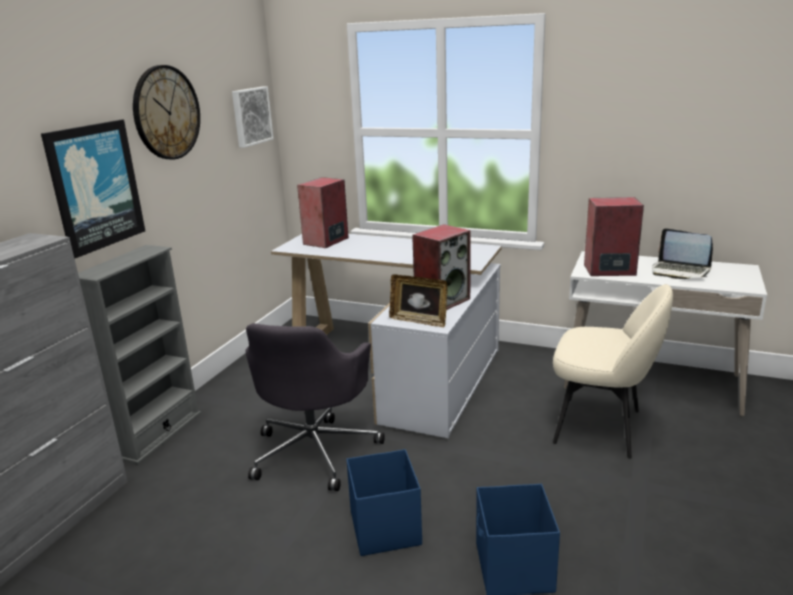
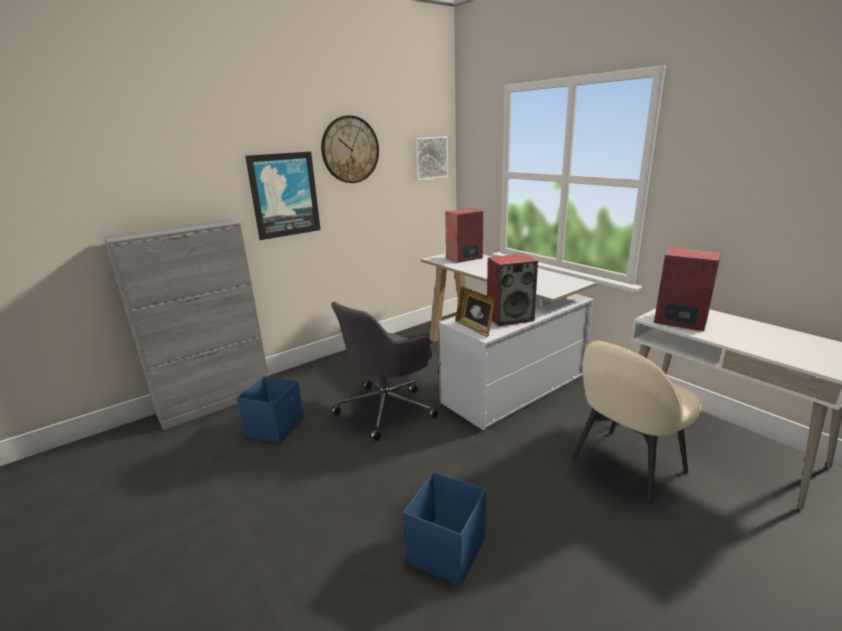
camera: 30 degrees right, 0 degrees up
(158, 434) = (310, 368): grey bookcase -> none
(385, 527) = (384, 479): blue storage box -> blue storage box (276, 427)
(601, 427) = (626, 466): beige chair -> beige chair turned 90 degrees clockwise
(680, 271) = (760, 337): laptop -> none

